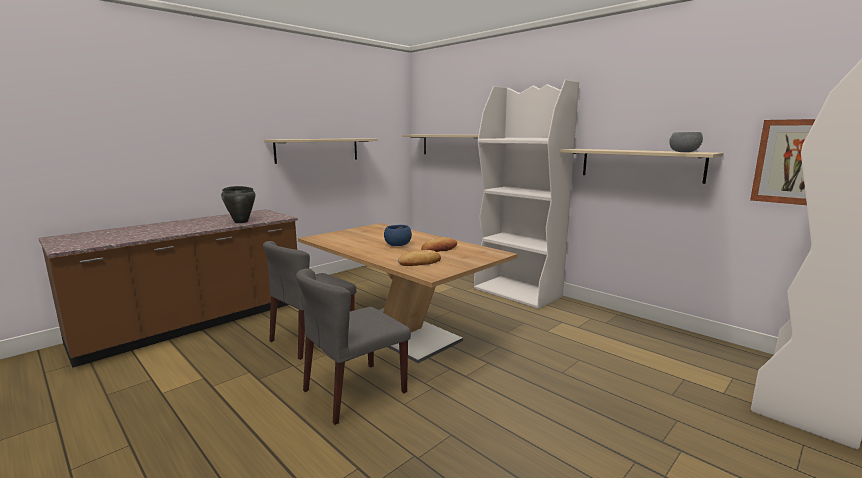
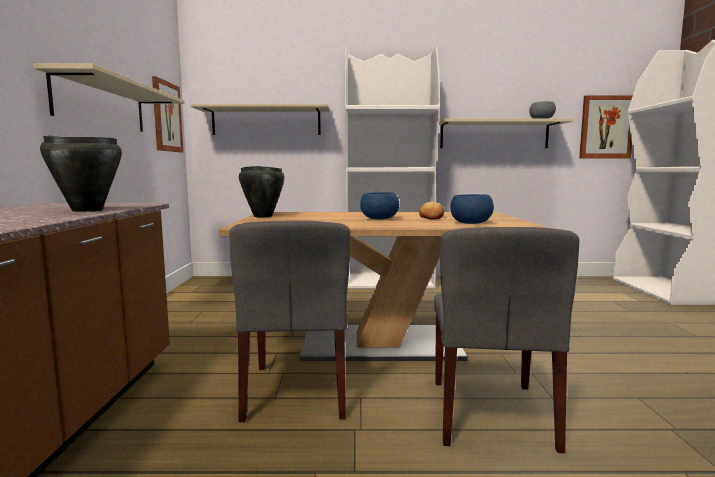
camera: 45 degrees left, 5 degrees down
(359, 229) = (262, 216): none -> black cooking pot
(387, 144) = (166, 117): none -> picture
(420, 262) = (471, 223): bread -> blue bowl

